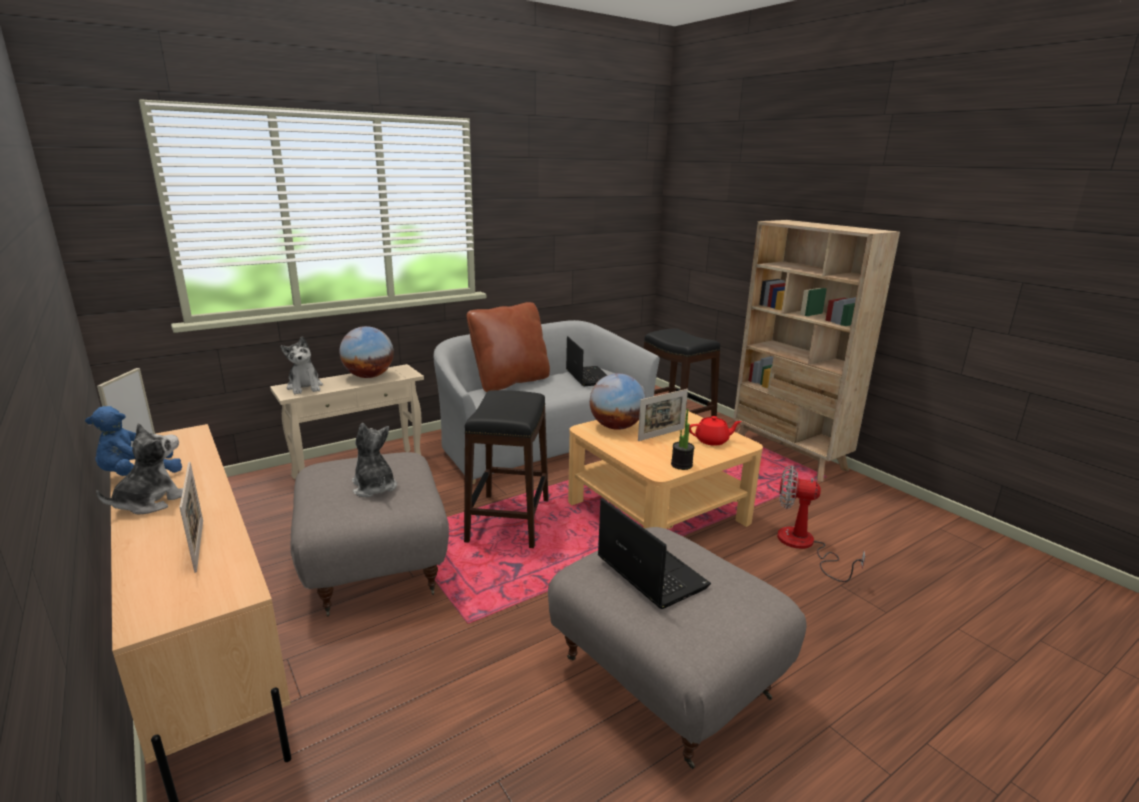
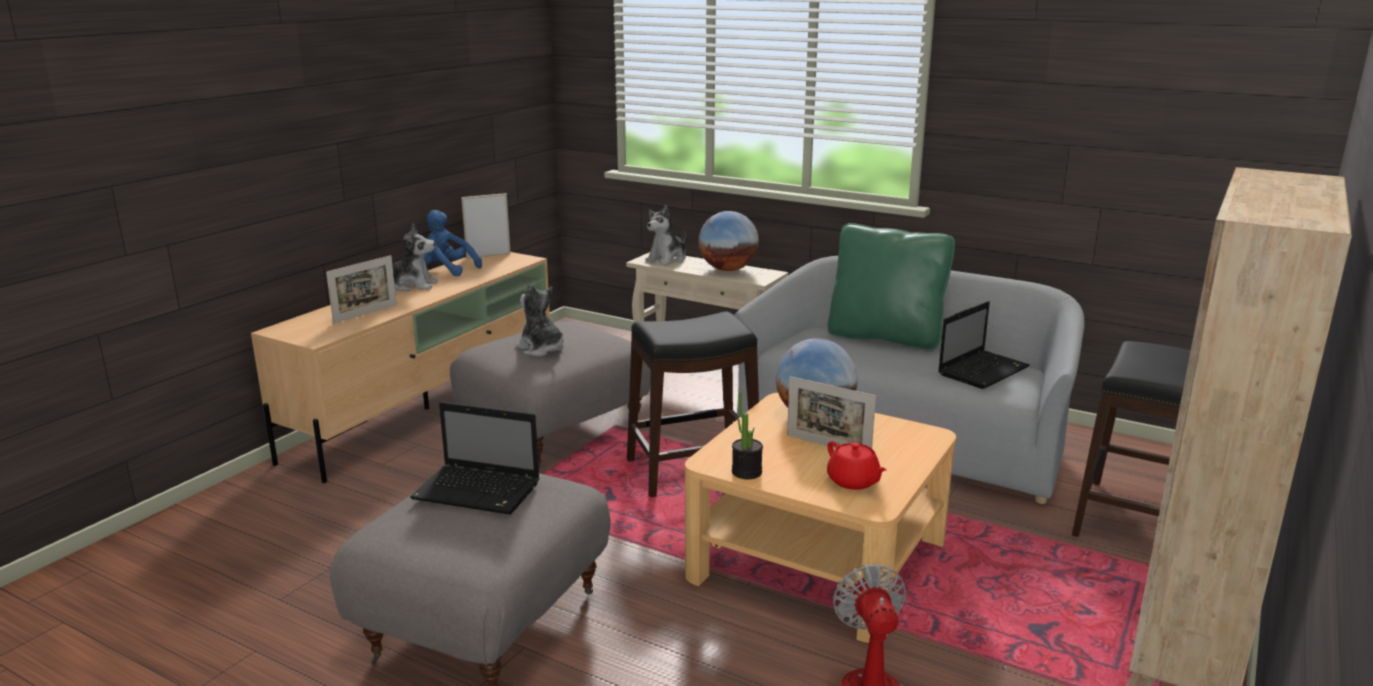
camera: 65 degrees right, 0 degrees up
(374, 487) = (541, 349): plush toy -> plush toy turned 75 degrees counterclockwise
(510, 382) = (885, 336): brown pillow -> green pillow
(649, 571) = (479, 491): laptop -> laptop turned 75 degrees clockwise

